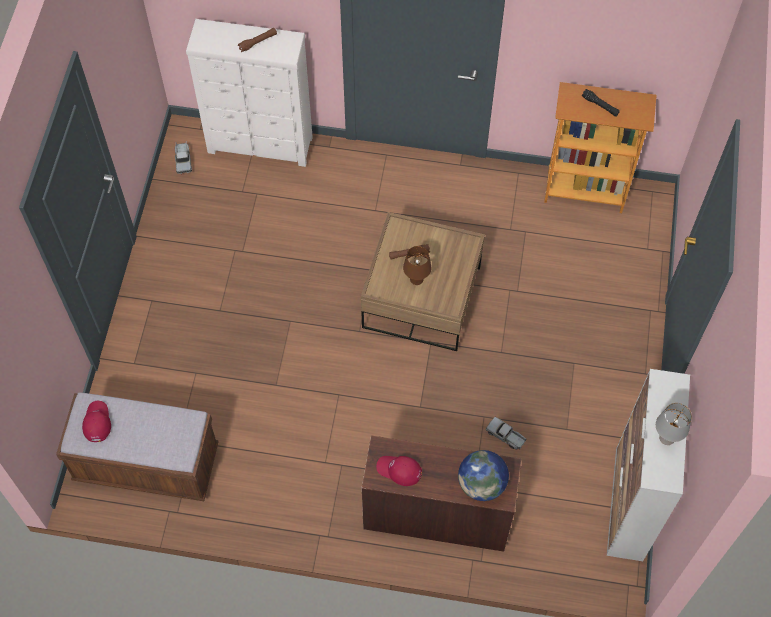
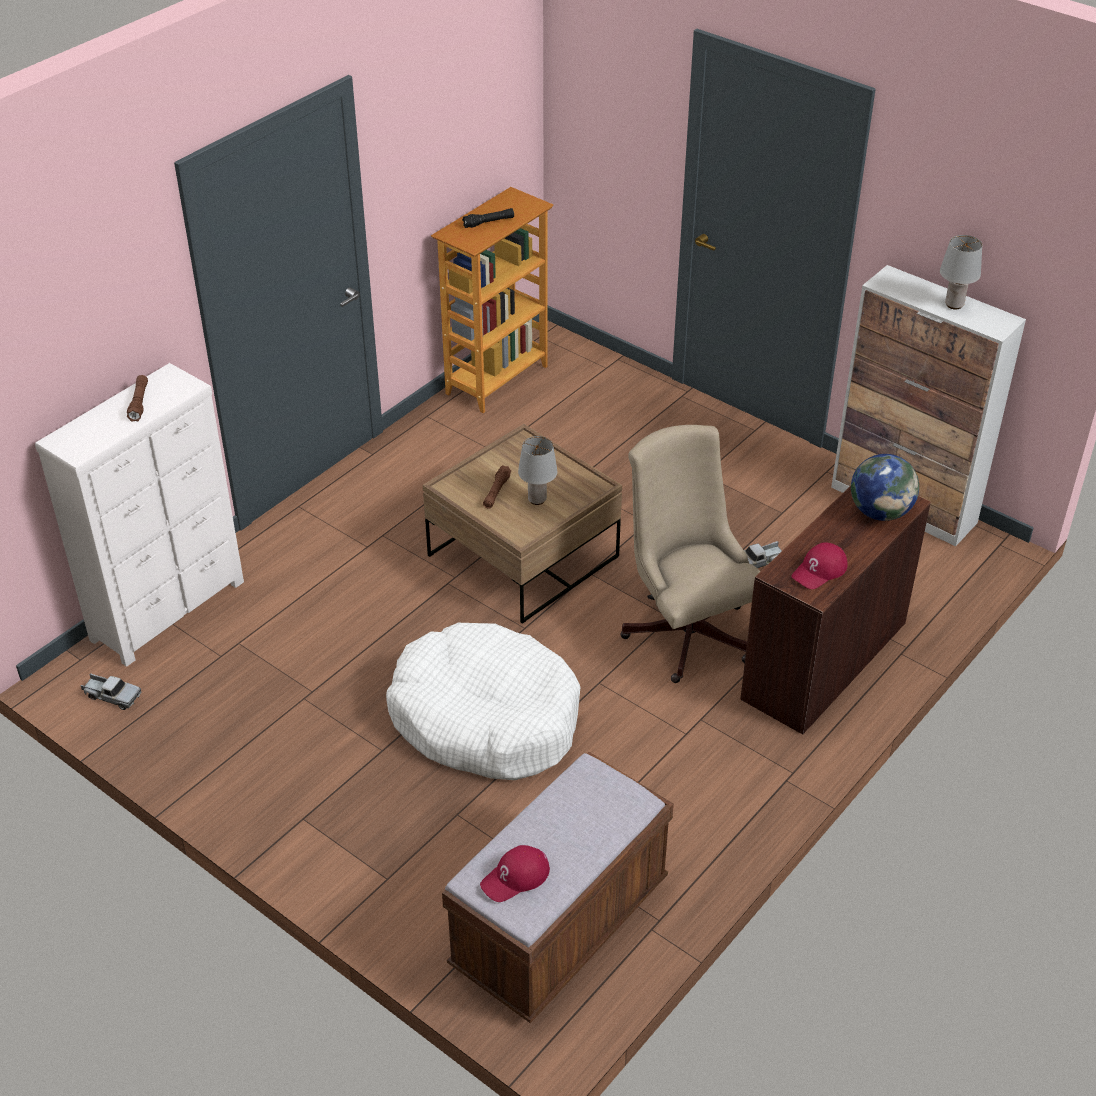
camera: 60 degrees left, 20 degrees down
(97, 422) = (515, 877): red cap -> red cap turned 60 degrees counterclockwise
(274, 349) = (485, 718): none -> white dog bed
(415, 421) = (686, 629): none -> beige office chair
(417, 280) = (537, 499): brown table lamp -> grey table lamp

